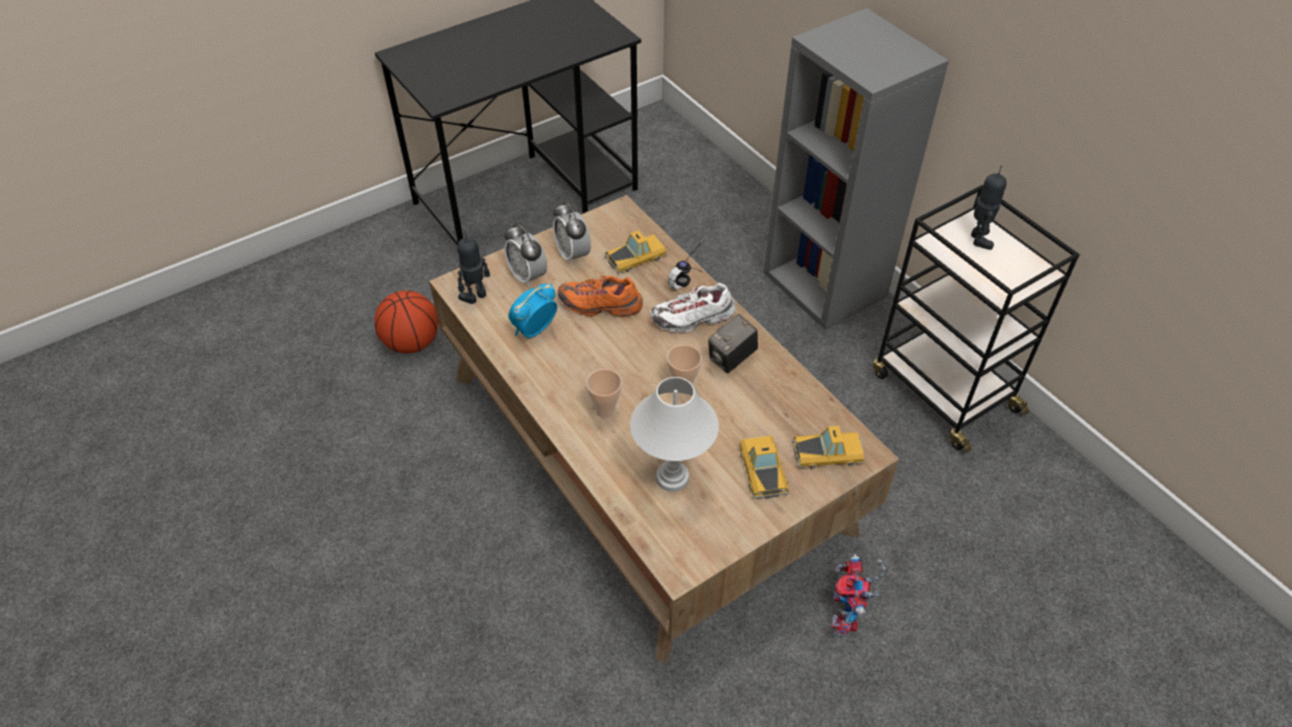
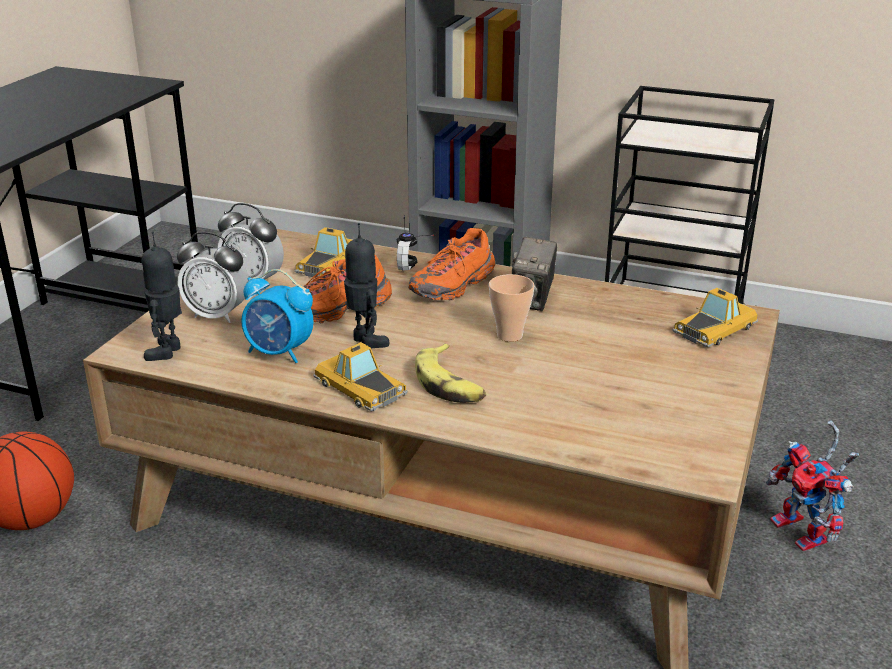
camera: 35 degrees left, 20 degrees down
(534, 330) = (279, 353): alarm clock -> alarm clock turned 75 degrees counterclockwise
(605, 410) = (450, 384): cup -> banana
(673, 478) = (597, 406): white table lamp -> none
(693, 319) = (453, 286): white shoe -> orange shoe
(763, 469) = (674, 363): toy car -> toy car (359, 386)
(977, 239) = (670, 129): toy robot -> toy robot (365, 341)

